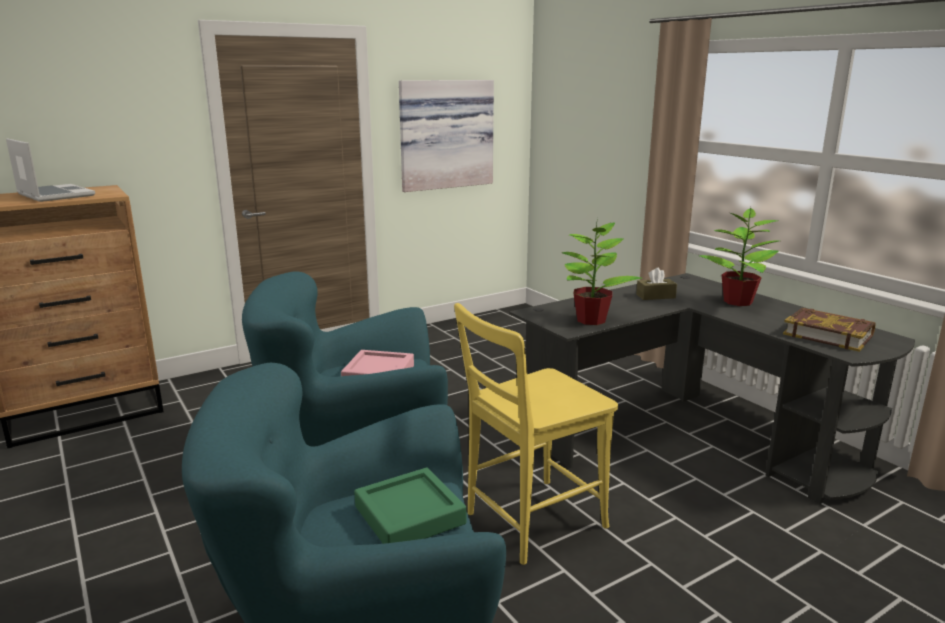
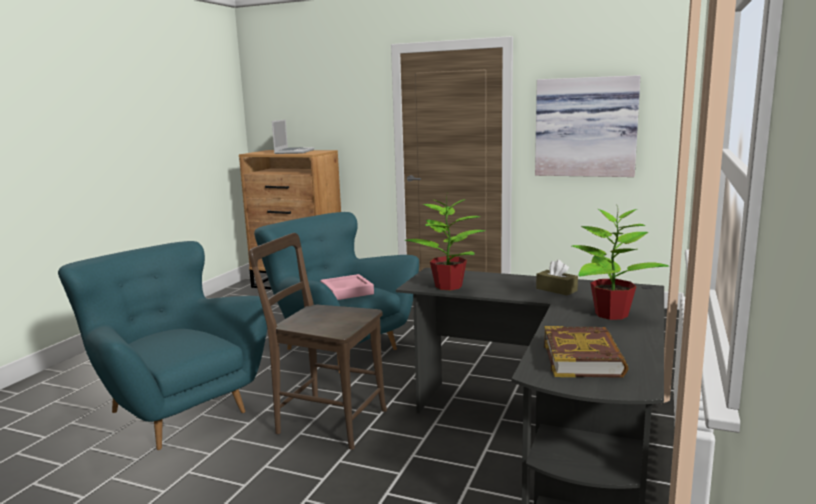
camera: 55 degrees right, 5 degrees down
(409, 515) = (184, 345): green tray -> none
(529, 522) = (326, 420): yellow chair -> brown chair

